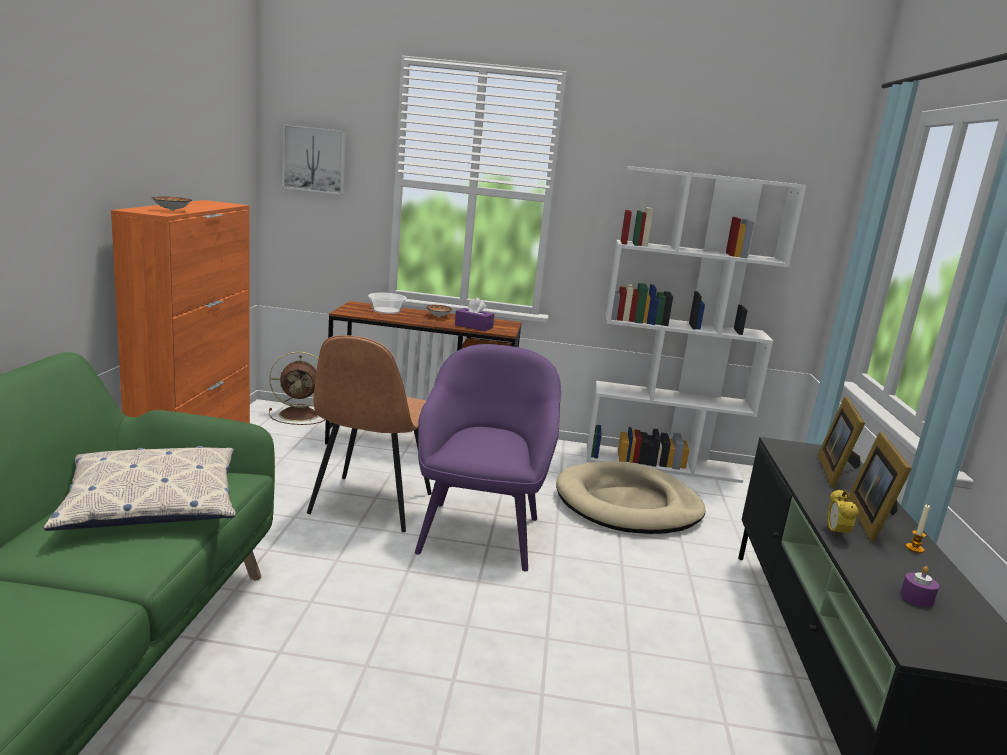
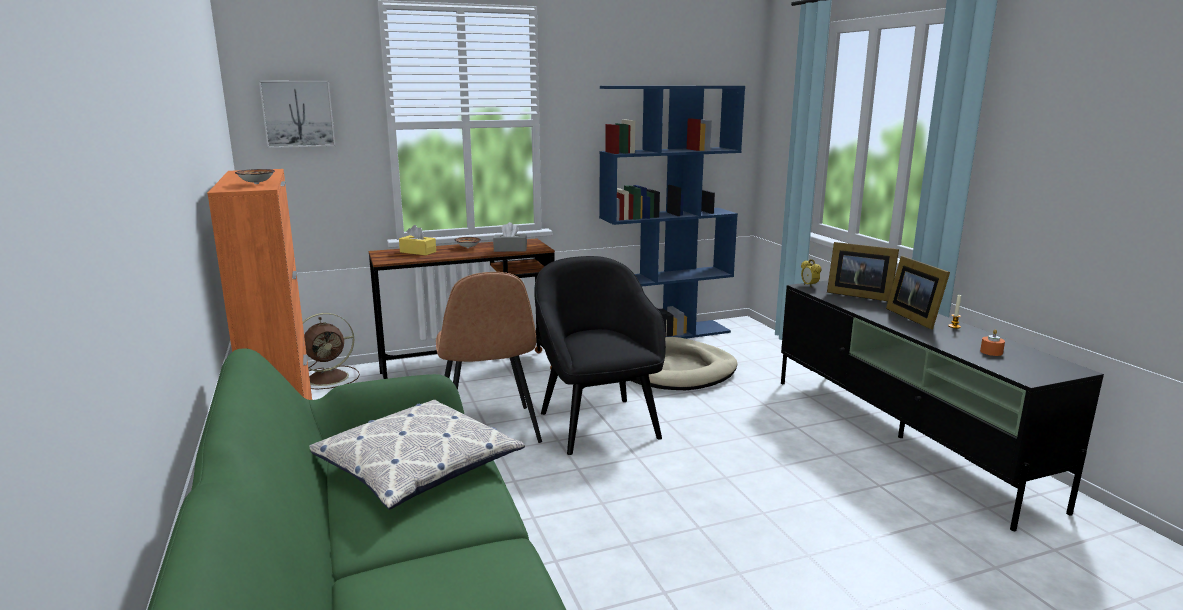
camera: 25 degrees left, 0 degrees up
(387, 310) = (418, 252): bowl -> yellow tissue box
(473, 326) = (510, 249): purple tissue box -> grey tissue box
(480, 533) = (598, 423): purple armchair -> black armchair
(662, 463) = (665, 334): white bookcase -> blue bookcase
(836, 472) = (857, 294): picture frame -> picture frame turned 45 degrees counterclockwise
(836, 534) = (909, 330): alarm clock -> alarm clock (809, 286)
(916, 598) = (991, 352): purple candle -> orange candle

